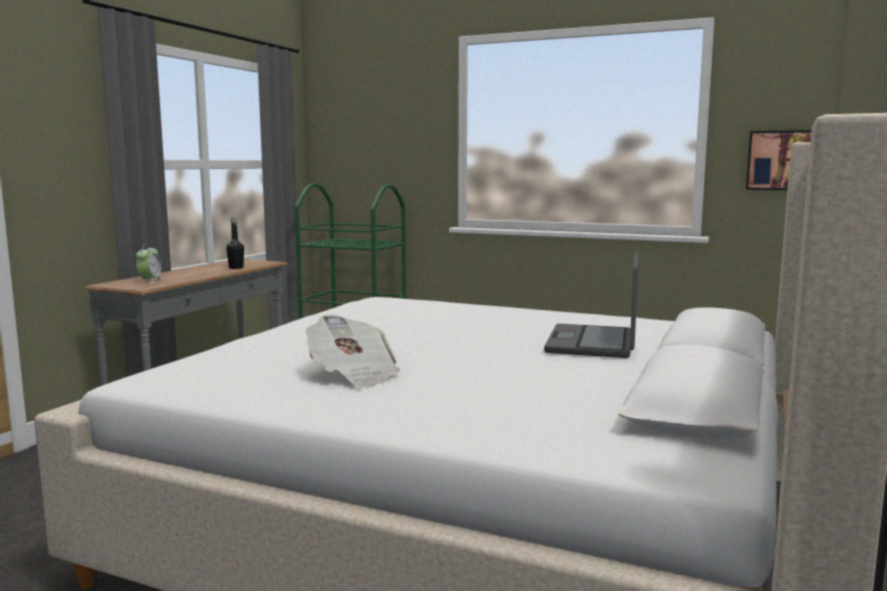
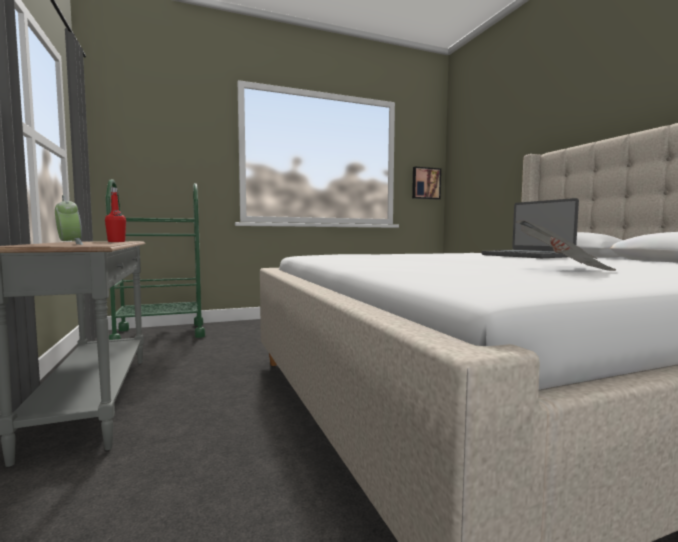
camera: 45 degrees left, 5 degrees down
(236, 268) = (116, 242): black bottle -> red bottle

